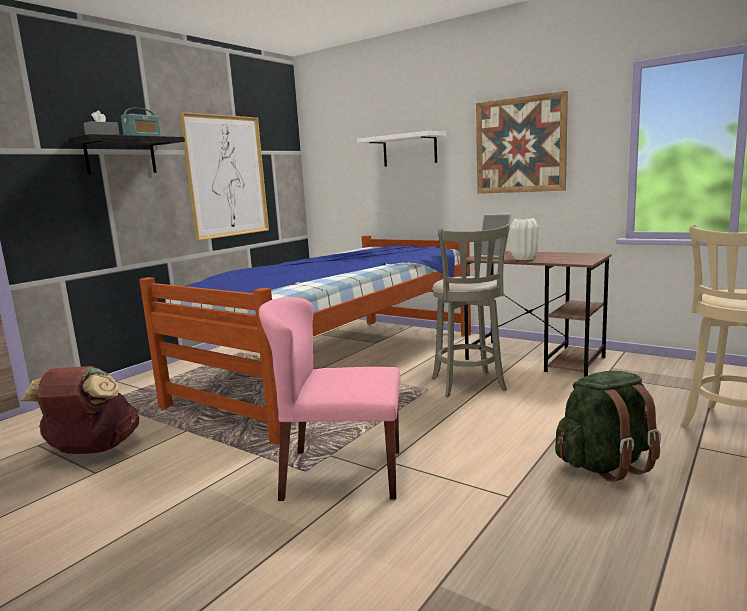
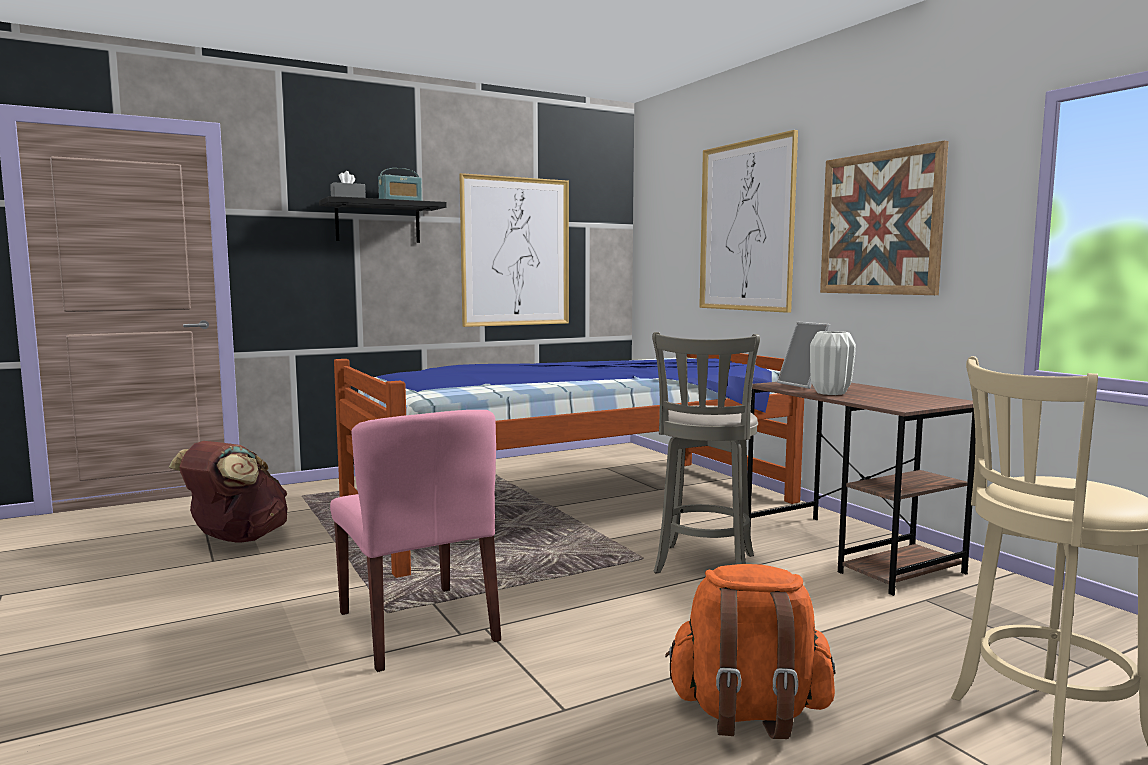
camera: 25 degrees right, 5 degrees down
(341, 474) = (417, 626): pink chair -> pink chair turned 150 degrees counterclockwise
(409, 150) = (746, 226): white shelf -> picture
(605, 465) = (748, 713): green backpack -> orange backpack

